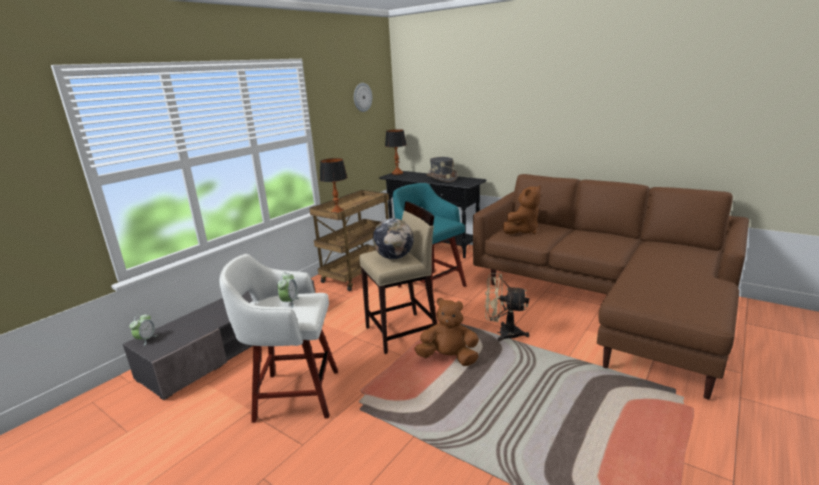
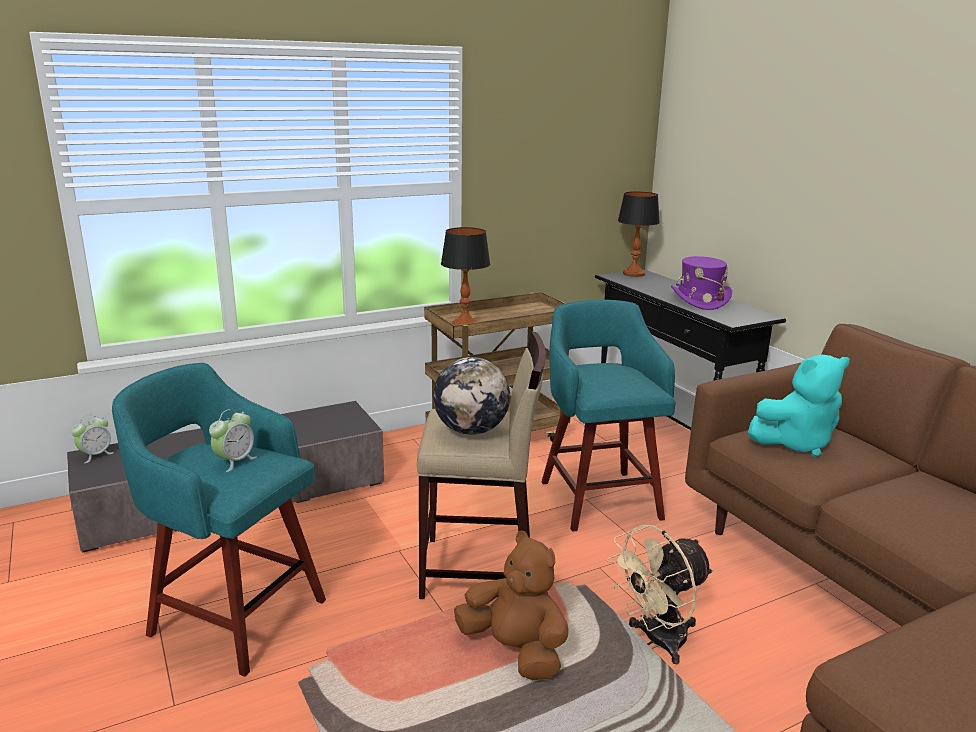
camera: 25 degrees right, 0 degrees up
(294, 395) = (234, 615): white stool -> turquoise stool
(362, 97) = (583, 125): wall clock -> none
(441, 179) = (699, 300): grey hat -> purple hat
(503, 333) = (656, 641): beige fan -> beige fan turned 75 degrees counterclockwise
(522, 231) = (795, 443): brown plush toy -> turquoise plush toy

